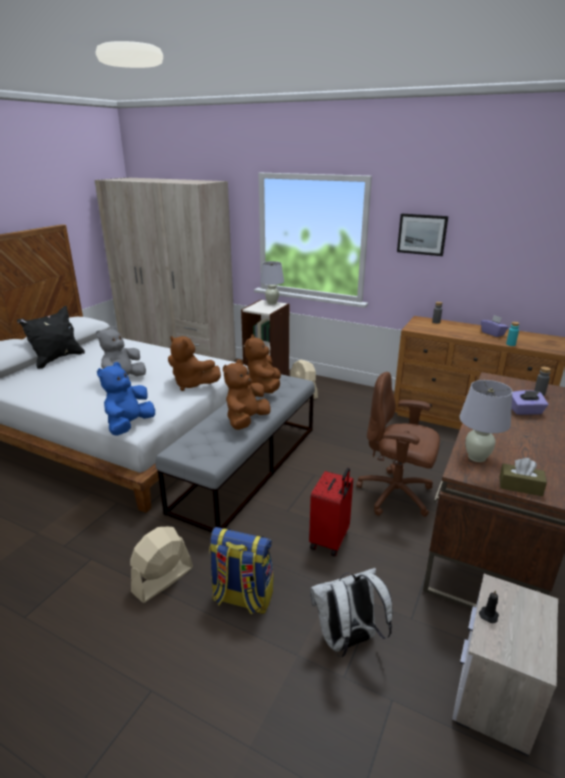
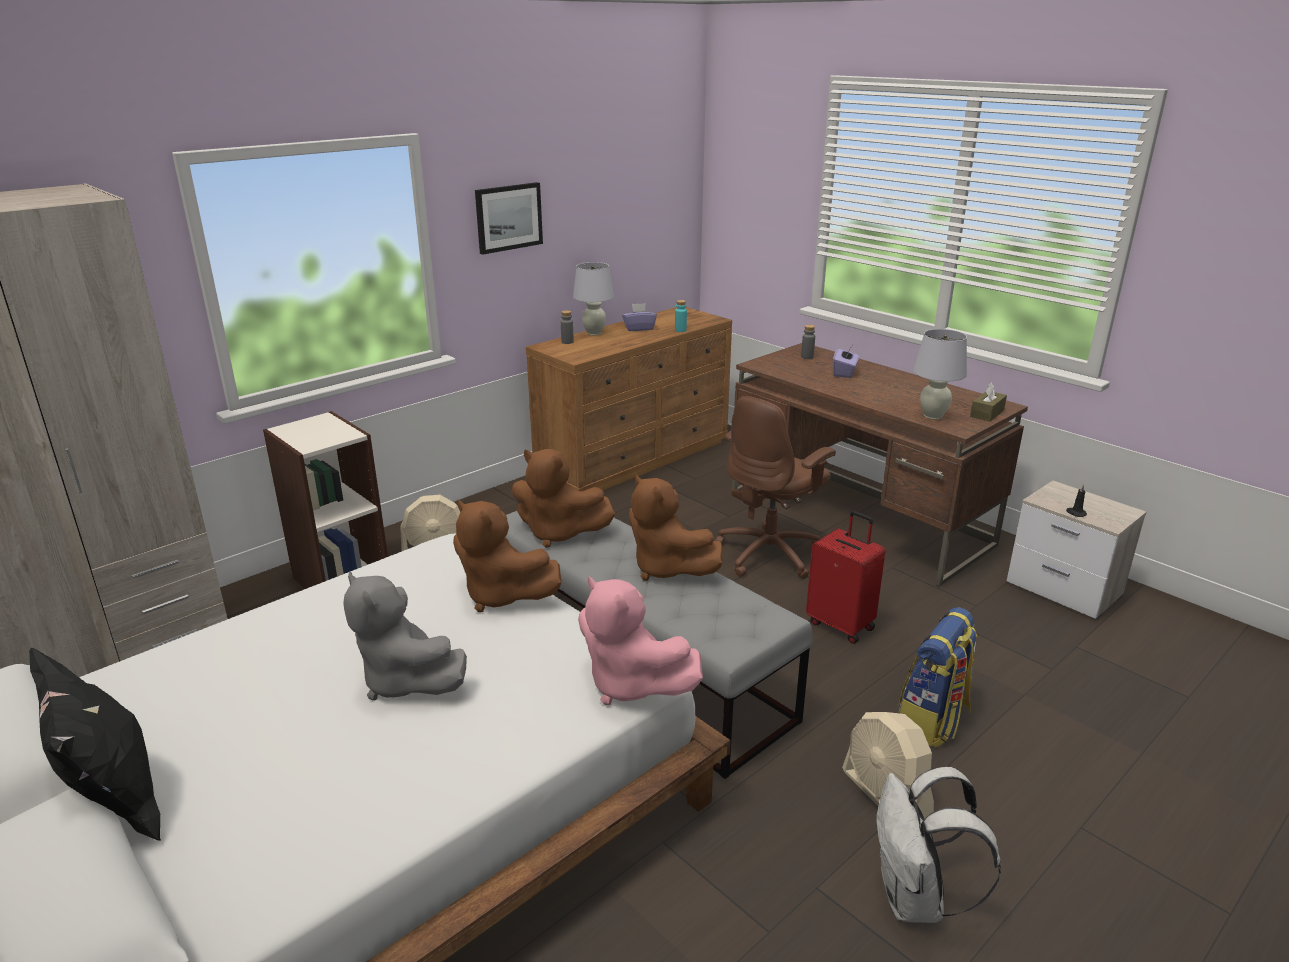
camera: 70 degrees left, 0 degrees up
(129, 425) = (630, 684): blue plush toy -> pink plush toy
(192, 384) = (501, 595): brown plush toy -> brown plush toy turned 75 degrees clockwise
(272, 303) = (306, 423): white table lamp -> white table lamp (594, 333)
(347, 640) = (1004, 654): white backpack -> white backpack (915, 899)

